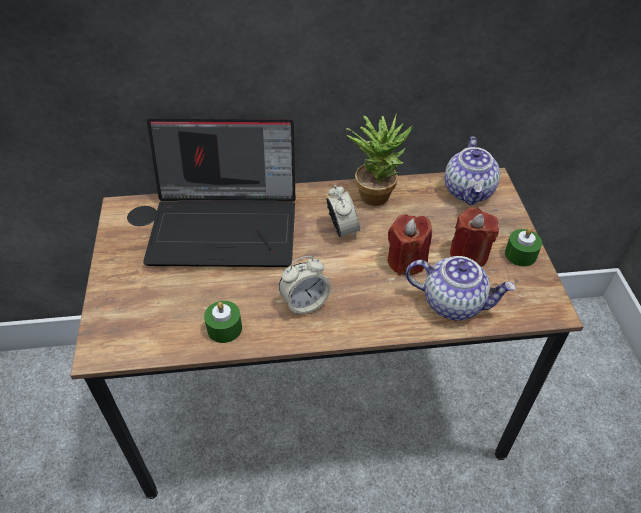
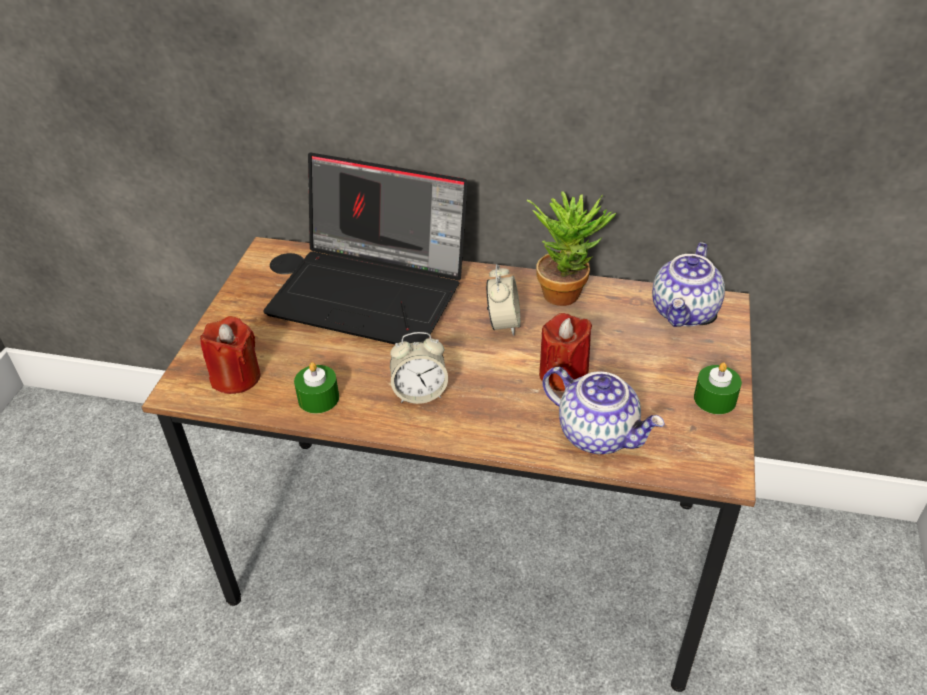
camera: 20 degrees right, 5 degrees down
(469, 254) = (646, 384): red candle -> red candle (236, 377)

